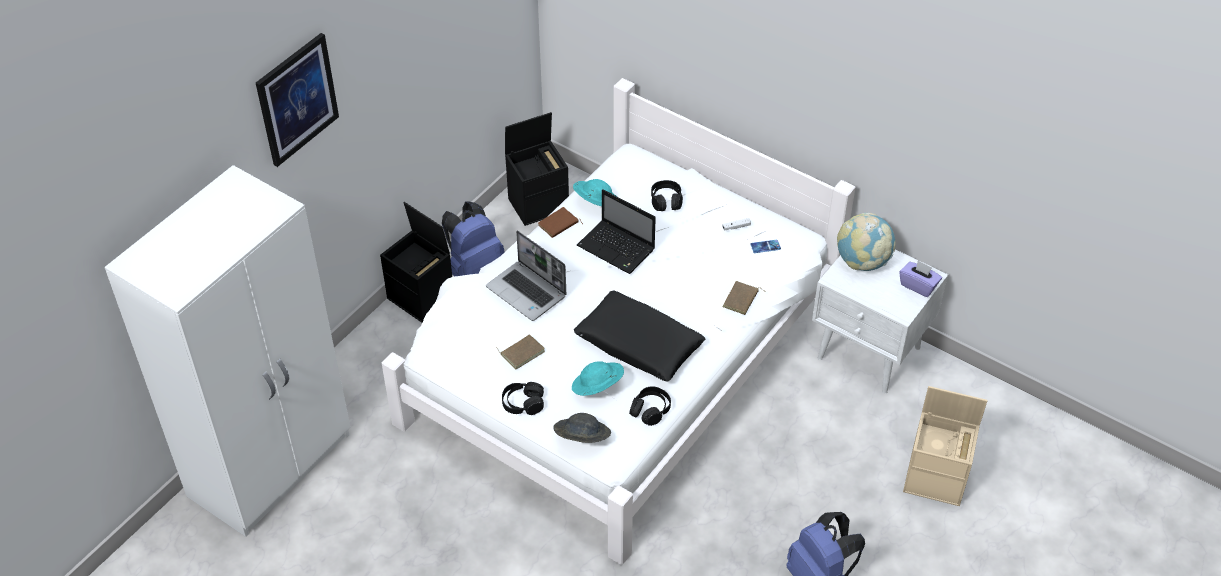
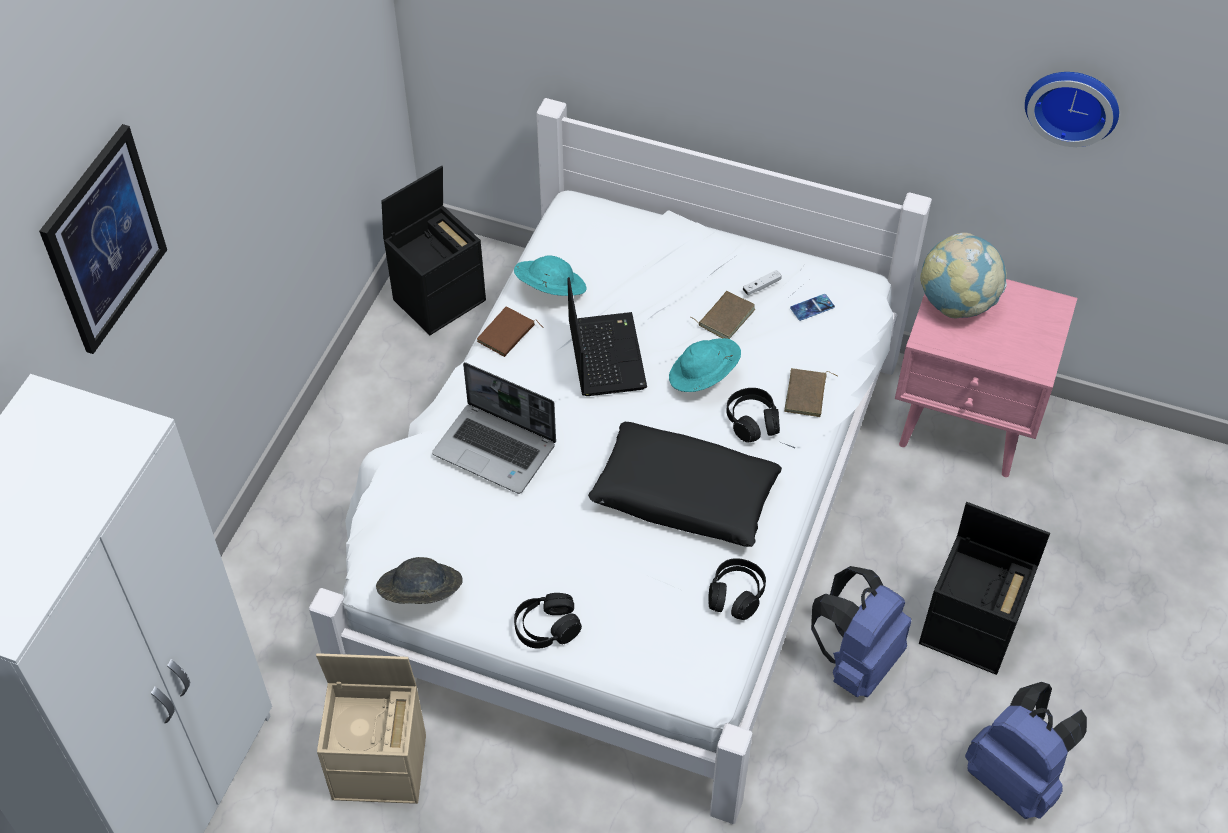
camera: 15 degrees left, 5 degrees up
(422, 298) = (315, 477): black storage box -> black storage box (971, 630)
(474, 268) = (376, 415): blue backpack -> blue backpack (856, 661)
(522, 352) = (519, 546): brown book -> brown book (725, 317)
(581, 438) = (651, 663): grey hat -> grey hat (420, 594)
(597, 387) = (648, 577): turquoise hat -> turquoise hat (703, 377)
(617, 248) = (605, 354): laptop -> laptop turned 120 degrees counterclockwise
(666, 201) = (650, 267): black headphones -> black headphones (752, 421)
(870, 354) = (967, 424): white nightstand -> pink nightstand
(918, 285) = (1044, 323): purple tissue box -> none
(936, 479) = (1118, 587): beige storage box -> beige storage box (381, 766)
(941, 133) = (1073, 103): none -> wall clock

